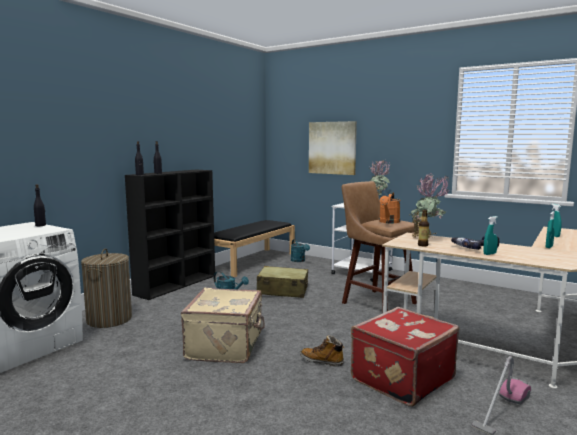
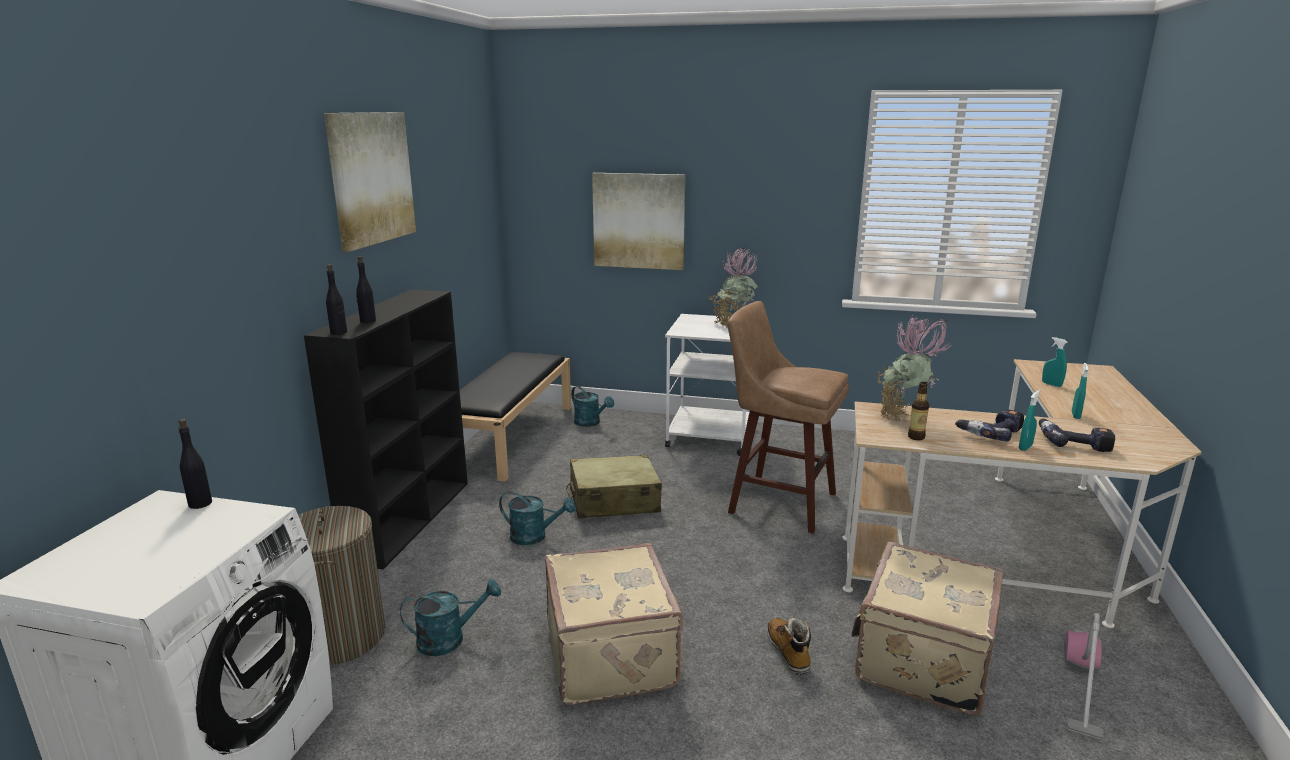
camera: 20 degrees left, 10 degrees up
(154, 328) = (449, 639): none -> turquoise watering can
(177, 111) = (371, 178): none -> picture
(322, 361) = (788, 652): boot -> boot turned 75 degrees clockwise
(388, 222) = (808, 378): orange watering can -> none
(400, 378) = (920, 659): red suitcase -> beige suitcase
(527, 255) = (1073, 442): none -> power drill

